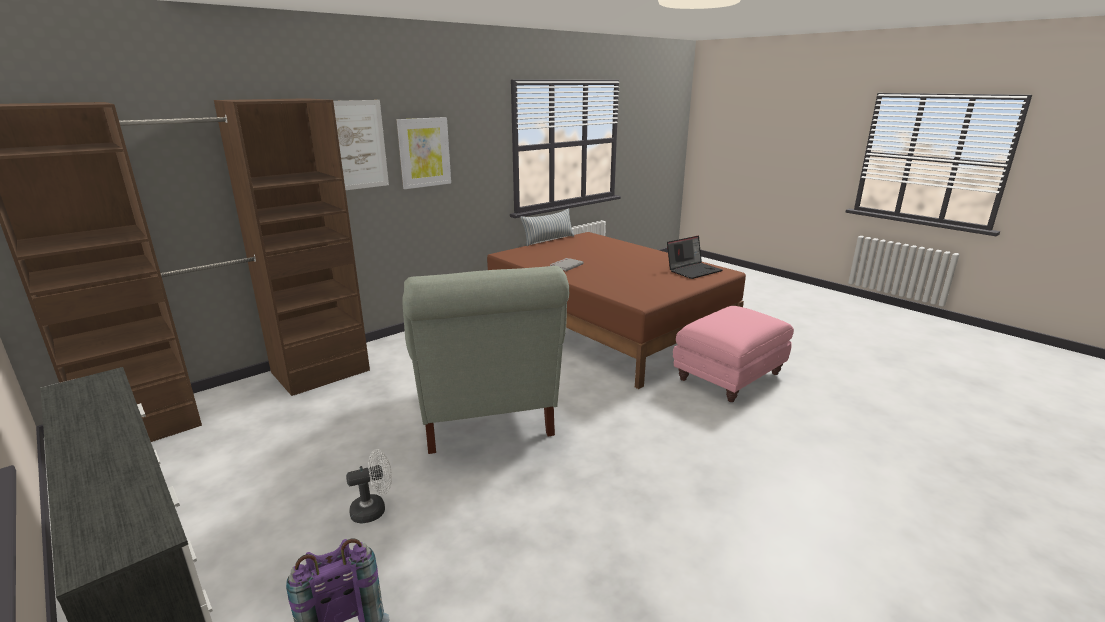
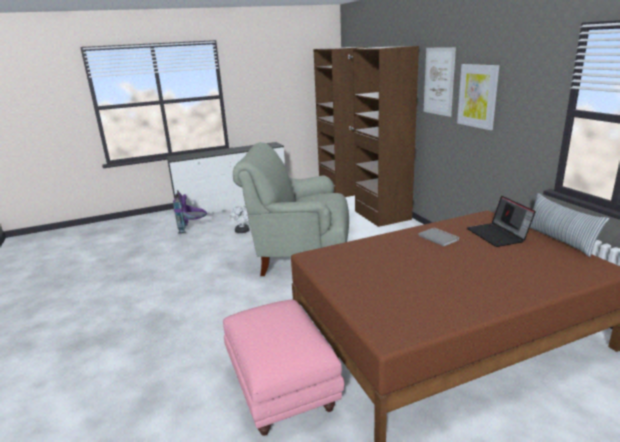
camera: 110 degrees right, 0 degrees up
(693, 270) = (403, 311): laptop -> laptop (498, 235)

